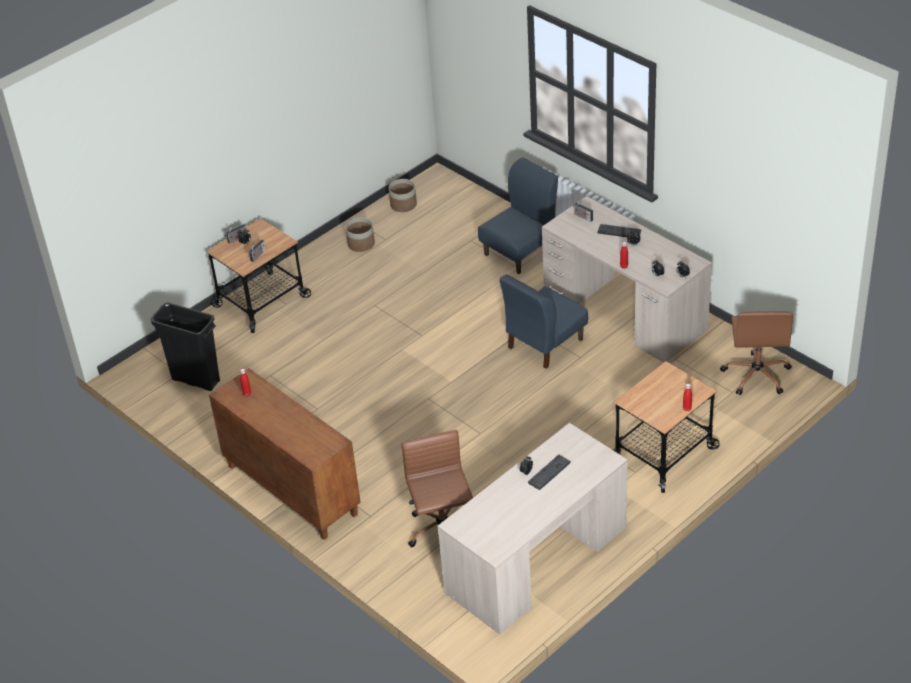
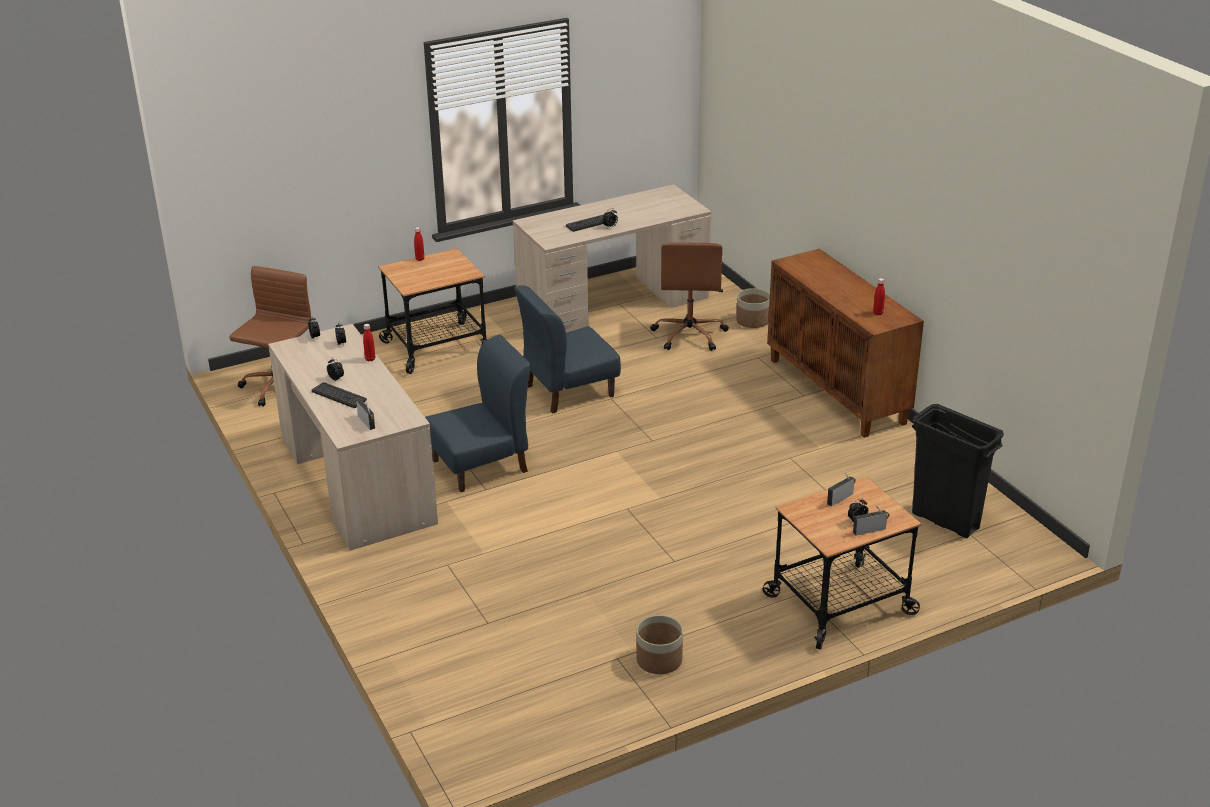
camera: 165 degrees left, 10 degrees down
(403, 205) = (560, 715): planter -> planter (753, 321)
(520, 252) = (428, 586): blue chair -> blue chair (568, 391)

